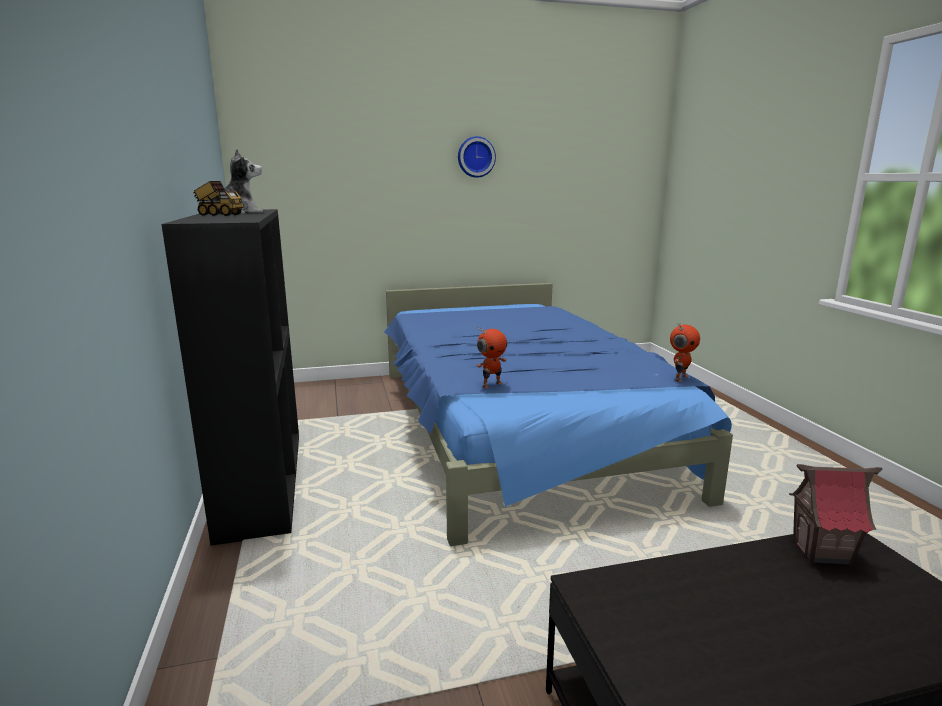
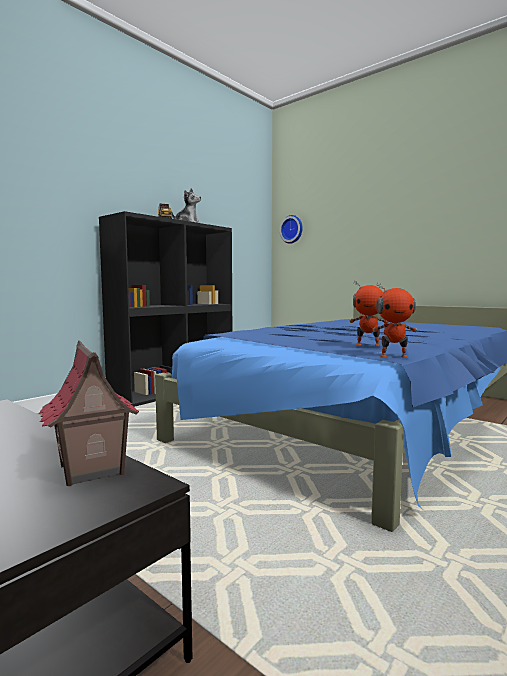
camera: 55 degrees right, 10 degrees down
(475, 157) = (441, 186): wall clock -> wall clock (292, 229)
(491, 384) = (241, 334): toy robot -> toy robot (368, 345)

